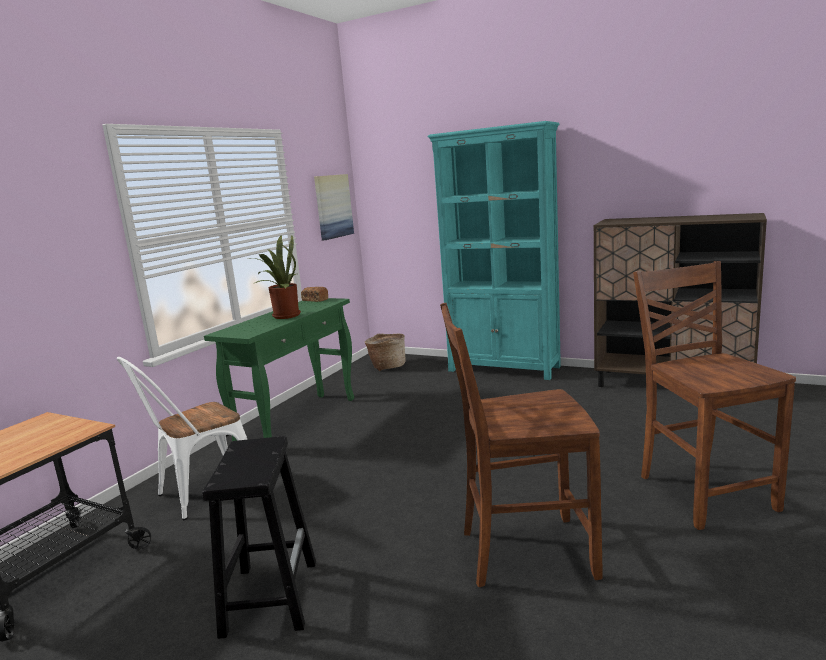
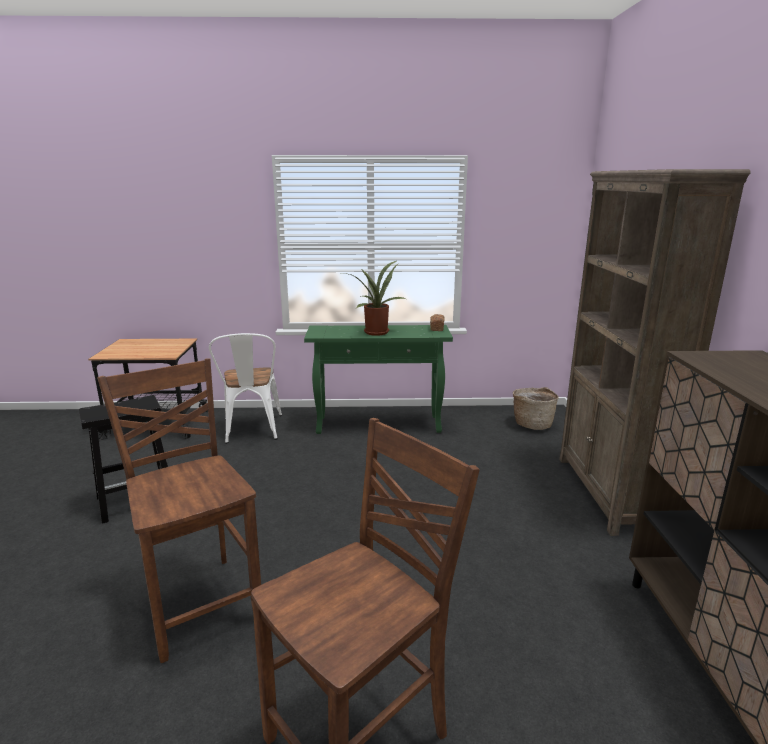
camera: 60 degrees right, 5 degrees up
(201, 494) = (252, 431): white chair -> white chair turned 120 degrees counterclockwise
(333, 206) = (537, 239): picture -> none
(504, 369) = (608, 493): turquoise bookcase -> brown bookcase

